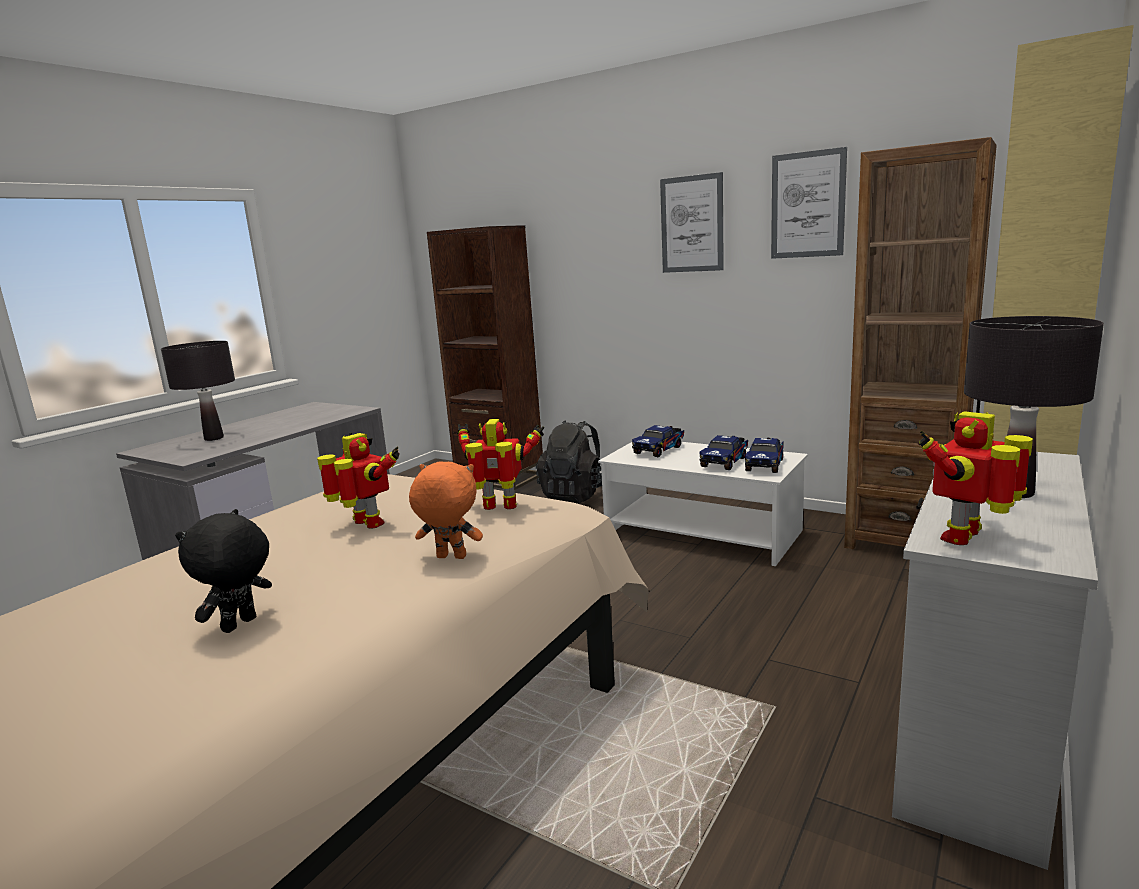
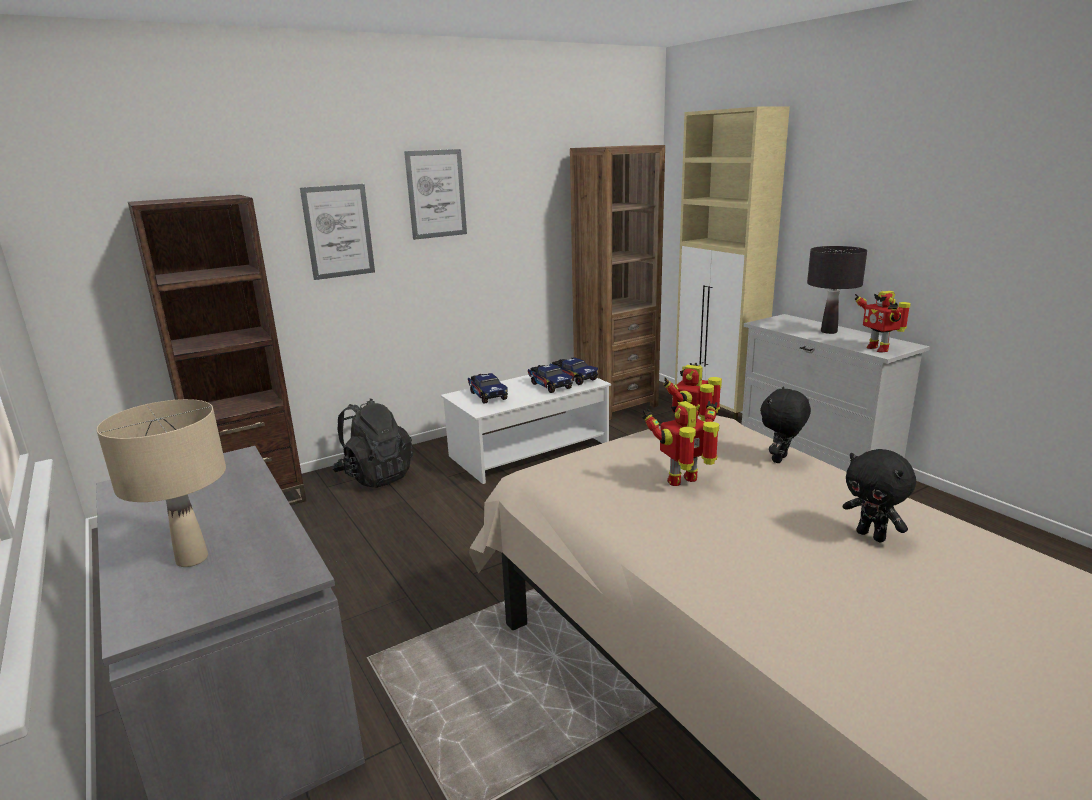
camera: 65 degrees left, 5 degrees up
(214, 438) = (192, 559): black table lamp -> beige table lamp
(450, 558) = (781, 459): orange plush toy -> black plush toy
(807, 205) = (524, 179): picture -> picture (338, 231)

